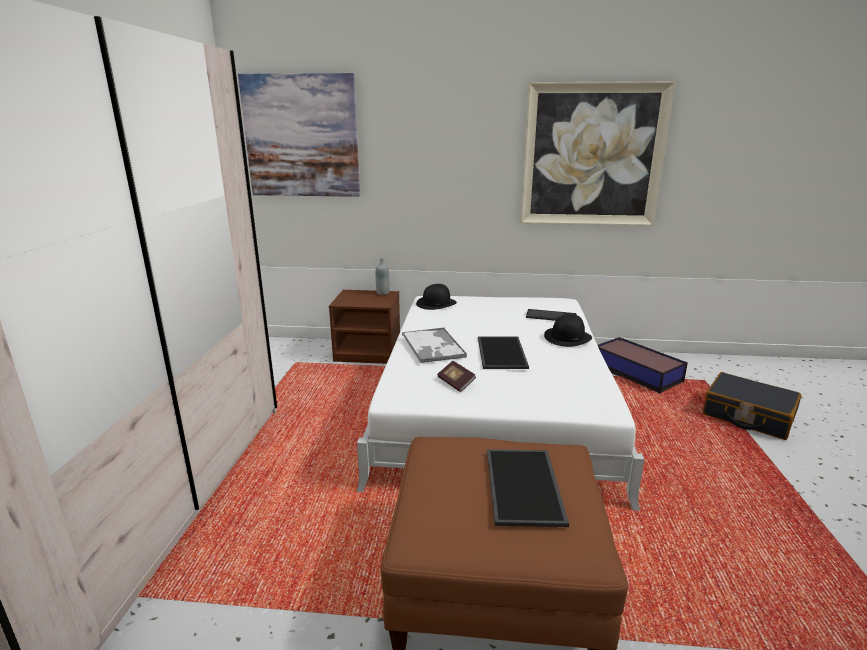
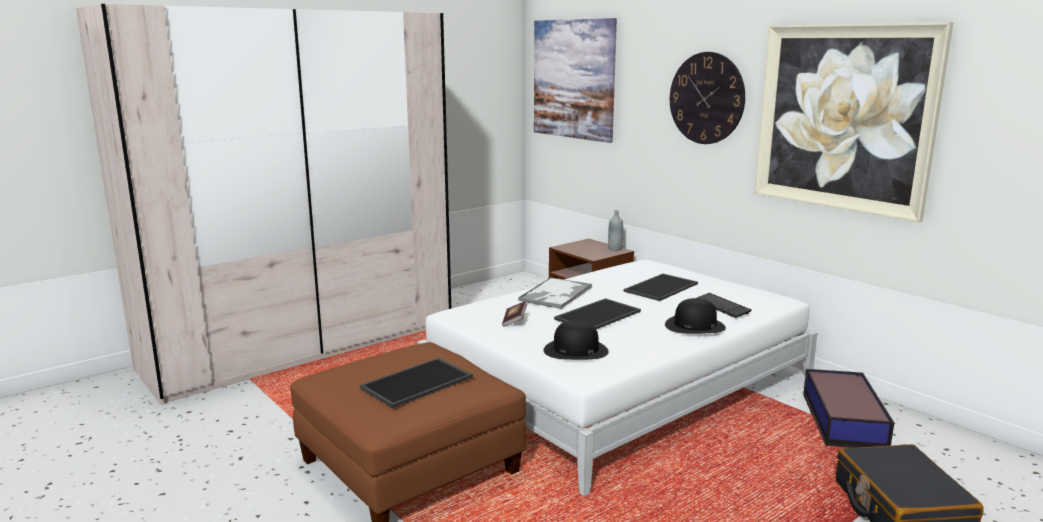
camera: 45 degrees right, 5 degrees down
(436, 303) = (642, 268): black hat -> black hat (575, 350)
(465, 147) = (706, 98): none -> wall clock
(484, 314) = (660, 287): none -> tray

